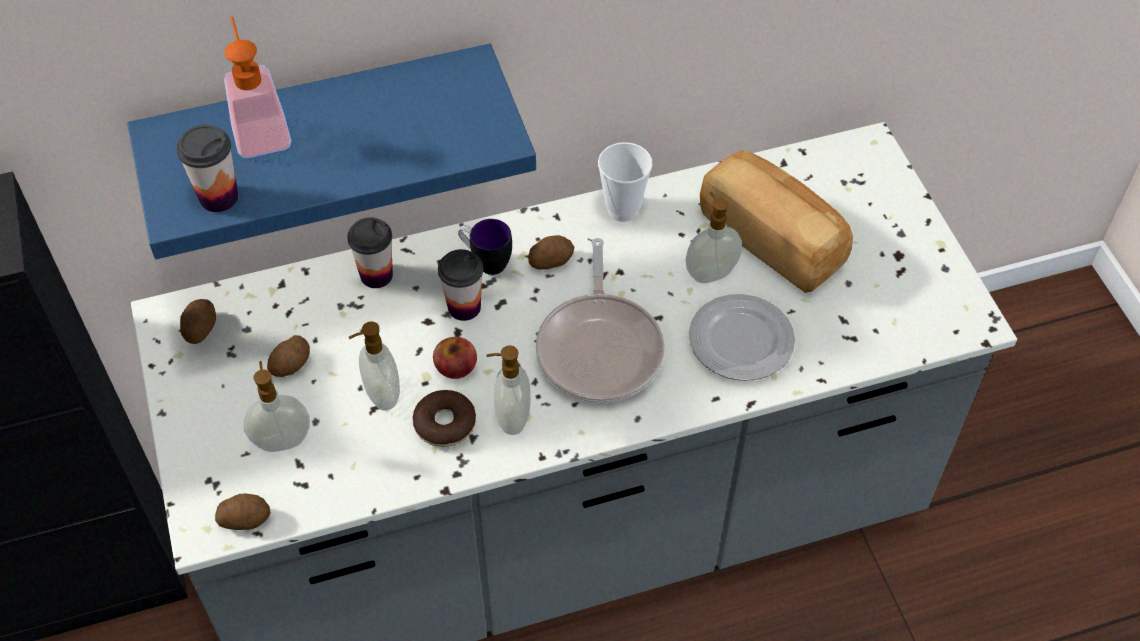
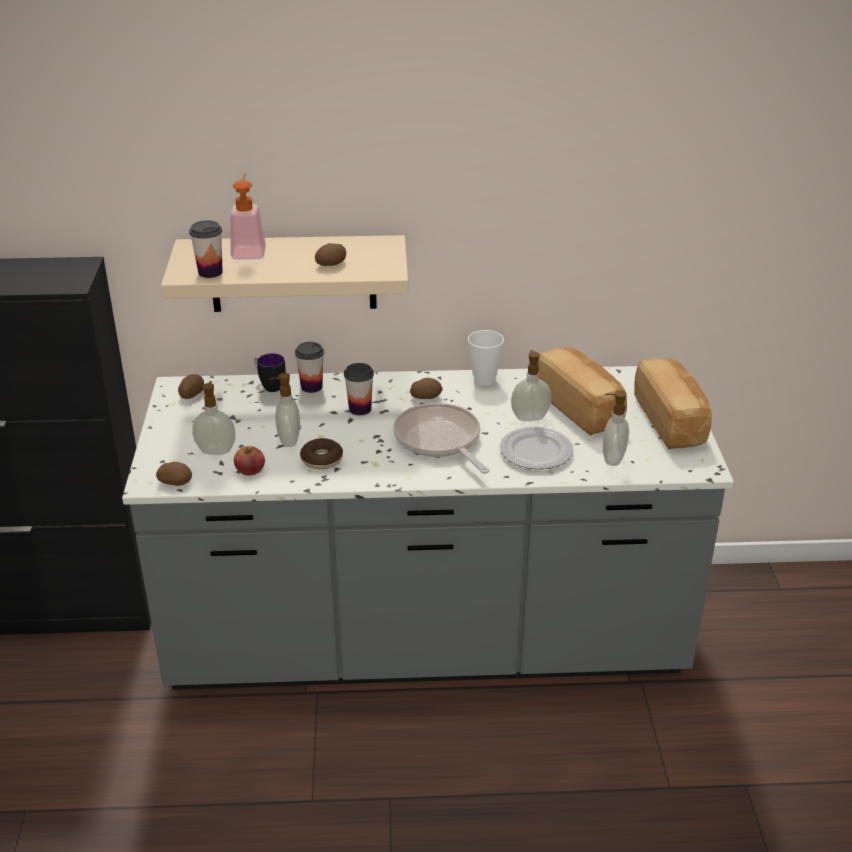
camera: 15 degrees right, 20 degrees down
(291, 365) = (239, 418): potato -> potato (331, 264)
(322, 126) = (293, 273): blue shelf -> beige shelf
(455, 366) = (341, 434): apple -> apple (250, 469)
(485, 262) = (383, 391): mug -> mug (269, 385)
(511, 418) = (366, 464): soap dispenser -> soap dispenser (612, 459)
(600, 348) = (439, 440): frying pan -> frying pan turned 135 degrees clockwise
(903, 240) = (671, 421): none -> bread

